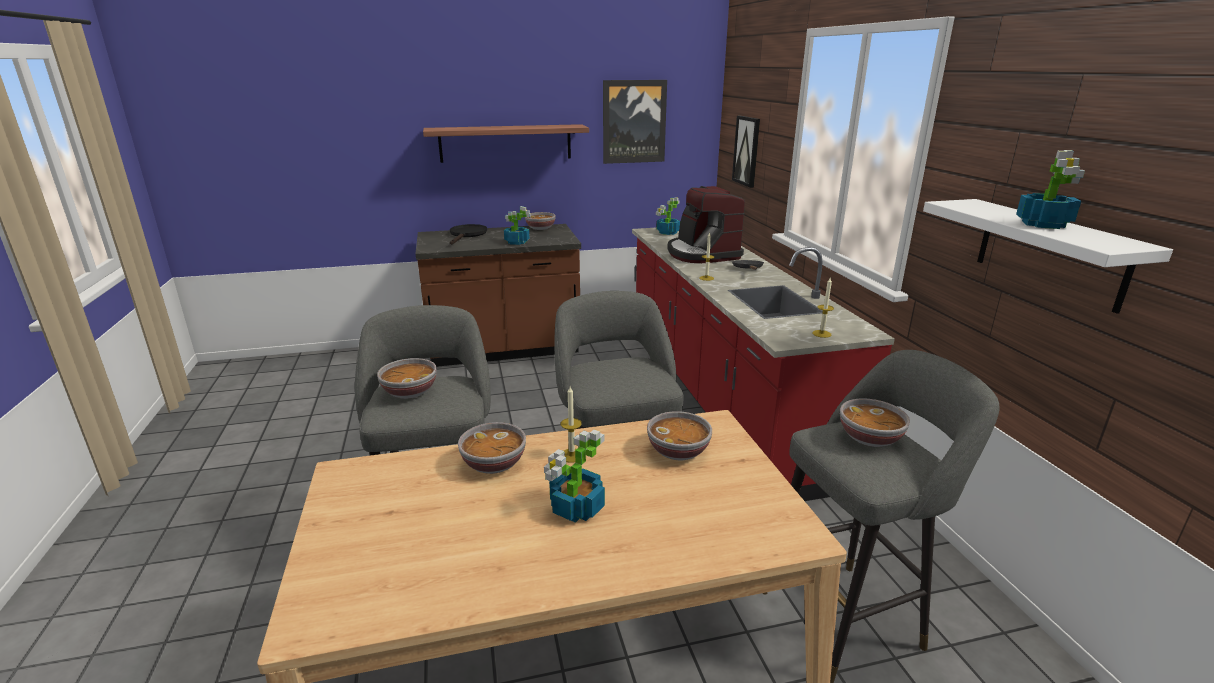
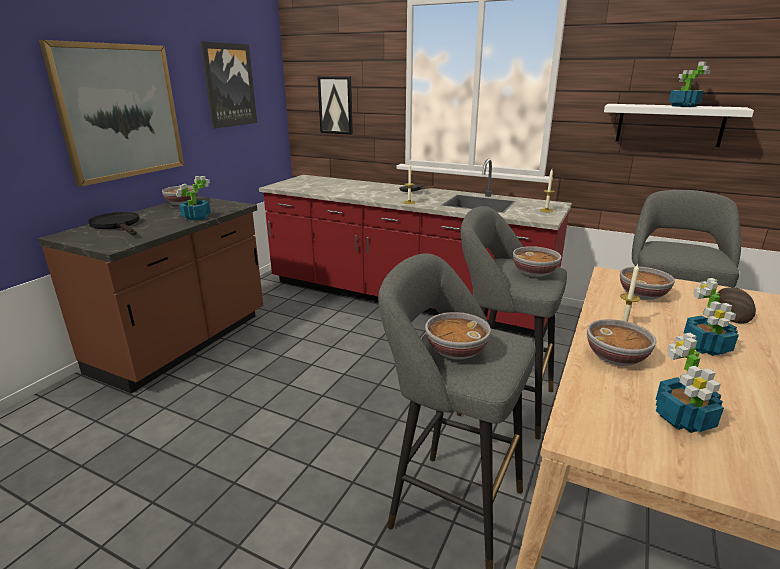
camera: 50 degrees left, 0 degrees up
(505, 143) = (120, 112): shelf -> picture
(667, 232) = (294, 184): potted plant -> potted plant (683, 419)
(702, 253) = (360, 190): coffee machine -> none
(721, 515) = (733, 309): none -> bread
(870, 438) = (676, 247): bowl -> bowl (535, 273)

